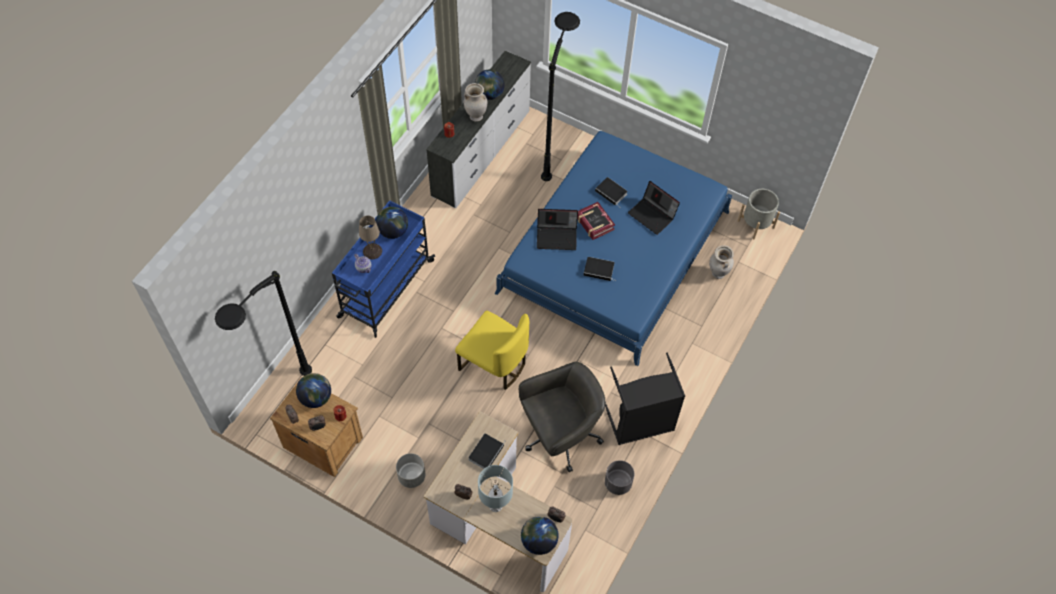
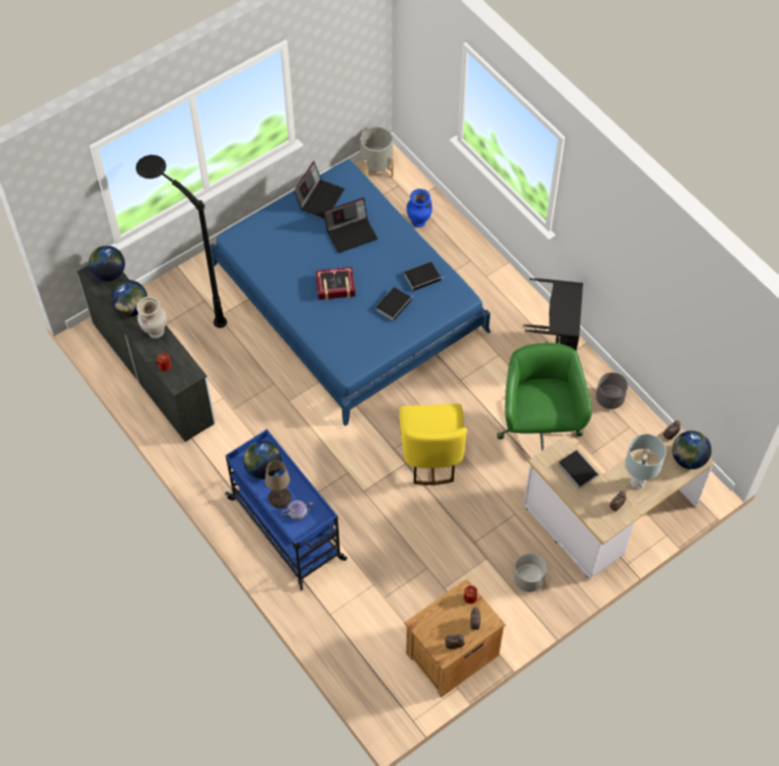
camera: 65 degrees left, 0 degrees up
(280, 399) = (380, 683): black floor lamp -> none
(316, 397) = (437, 615): globe -> globe (109, 273)
(494, 364) = (431, 457): yellow chair -> yellow chair turned 120 degrees clockwise
(557, 236) = (334, 325): laptop -> laptop (320, 198)
(560, 435) = (538, 428): grey office chair -> green office chair
(612, 193) = (305, 257): book -> book (423, 277)
(717, 274) = (418, 223): beige vase -> blue vase

